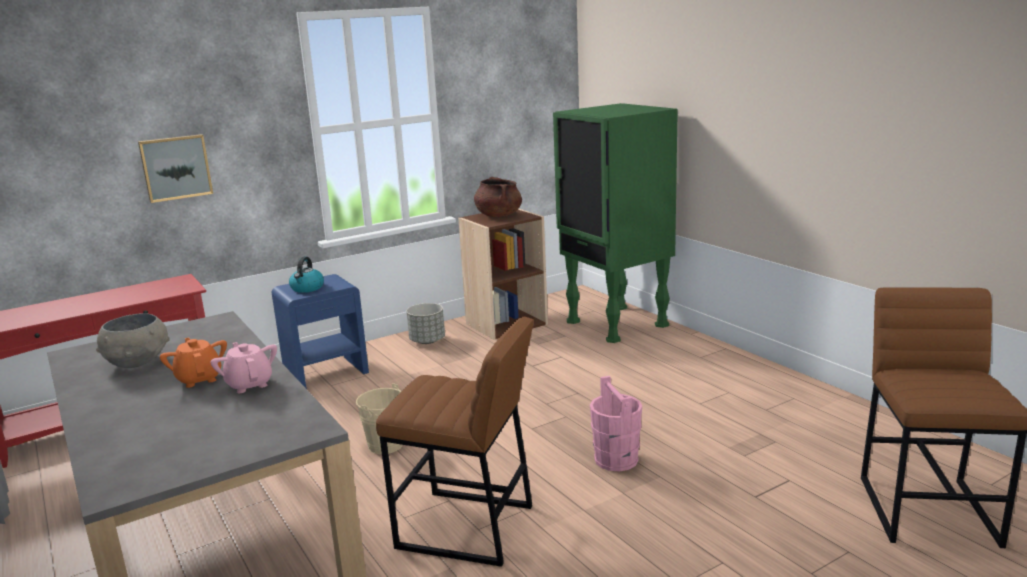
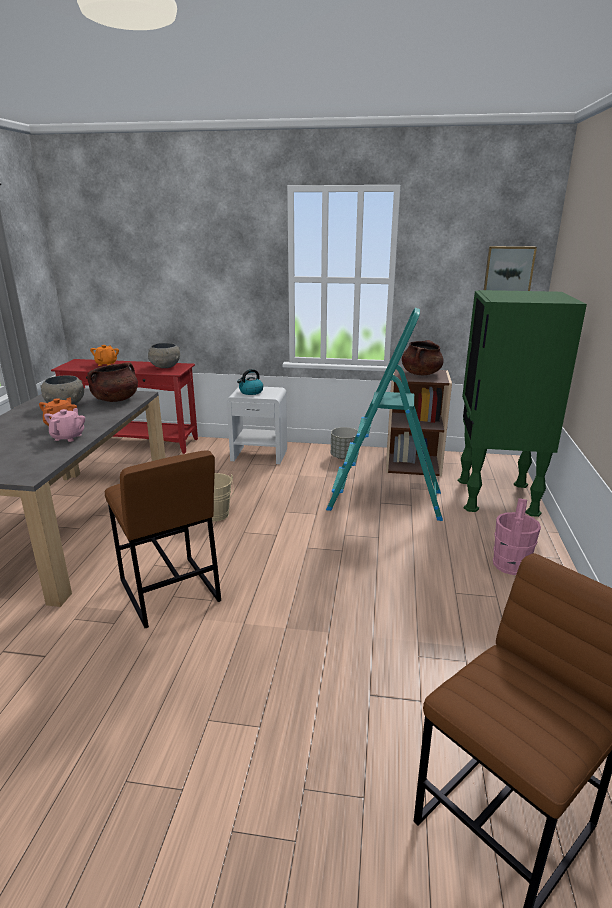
camera: 40 degrees right, 5 degrees up
(47, 308) = (106, 364): none -> orange teapot
(157, 287) = (165, 366): none -> grey bowl
(175, 167) = (193, 291): picture -> picture (508, 269)
(198, 335) = (115, 399): none -> brown cooking pot
(326, 373) = (260, 455): blue nightstand -> white nightstand
(532, 363) = (384, 501): none -> turquoise step ladder
(616, 460) = (321, 601): pink bucket -> pink bucket (510, 564)

